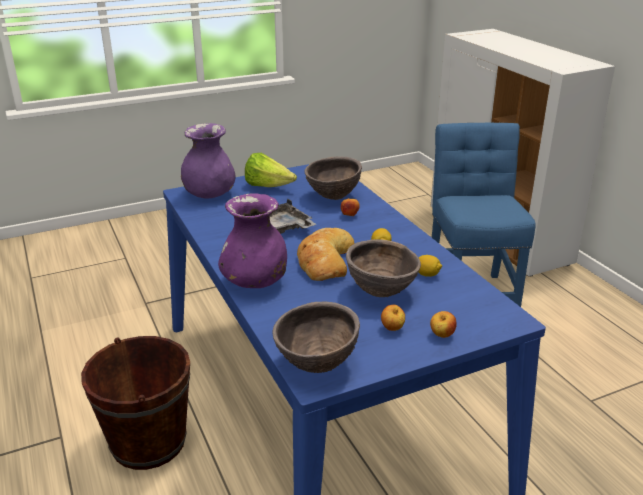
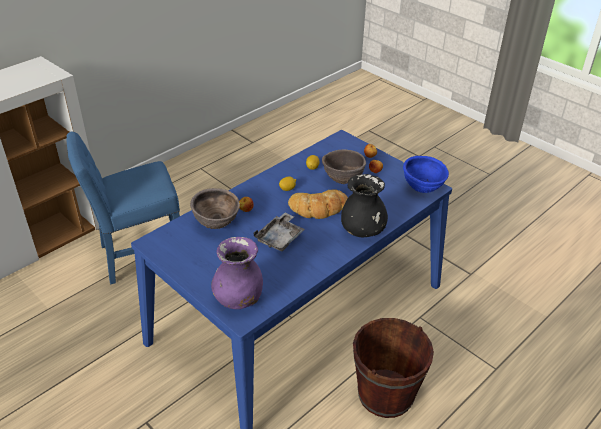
camera: 110 degrees left, 10 degrees up
(255, 282) = (362, 230): purple vase -> black vase
(268, 186) = (207, 266): lettuce -> none
(316, 365) = (422, 189): brown bowl -> blue bowl

